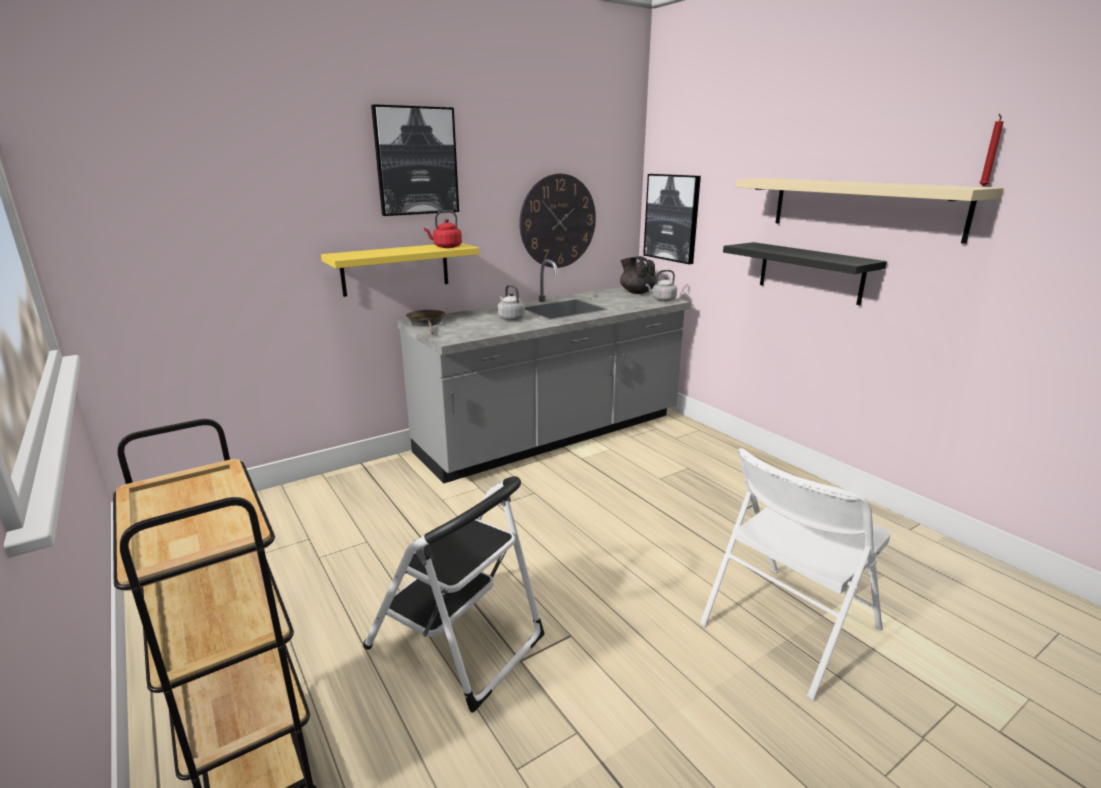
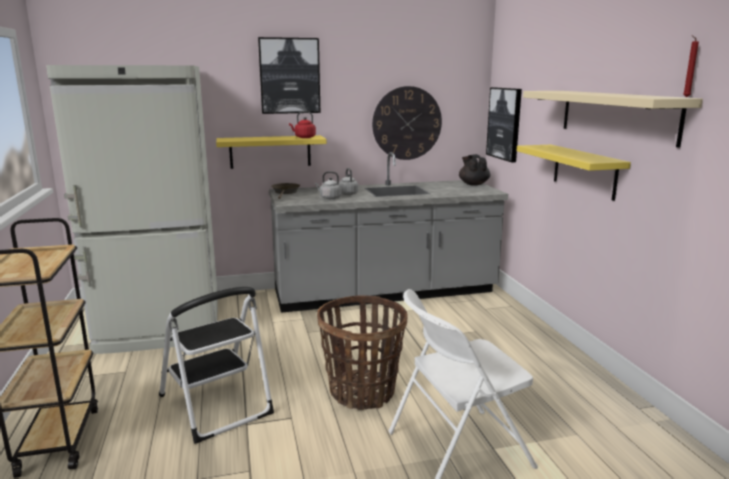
camera: 20 degrees right, 5 degrees down
(282, 528) = (161, 321): none -> white fridge
(627, 575) = (362, 392): none -> basket
(662, 300) = (486, 190): grey kettle -> grey kettle (329, 198)
(810, 272) = (584, 171): black shelf -> yellow shelf

